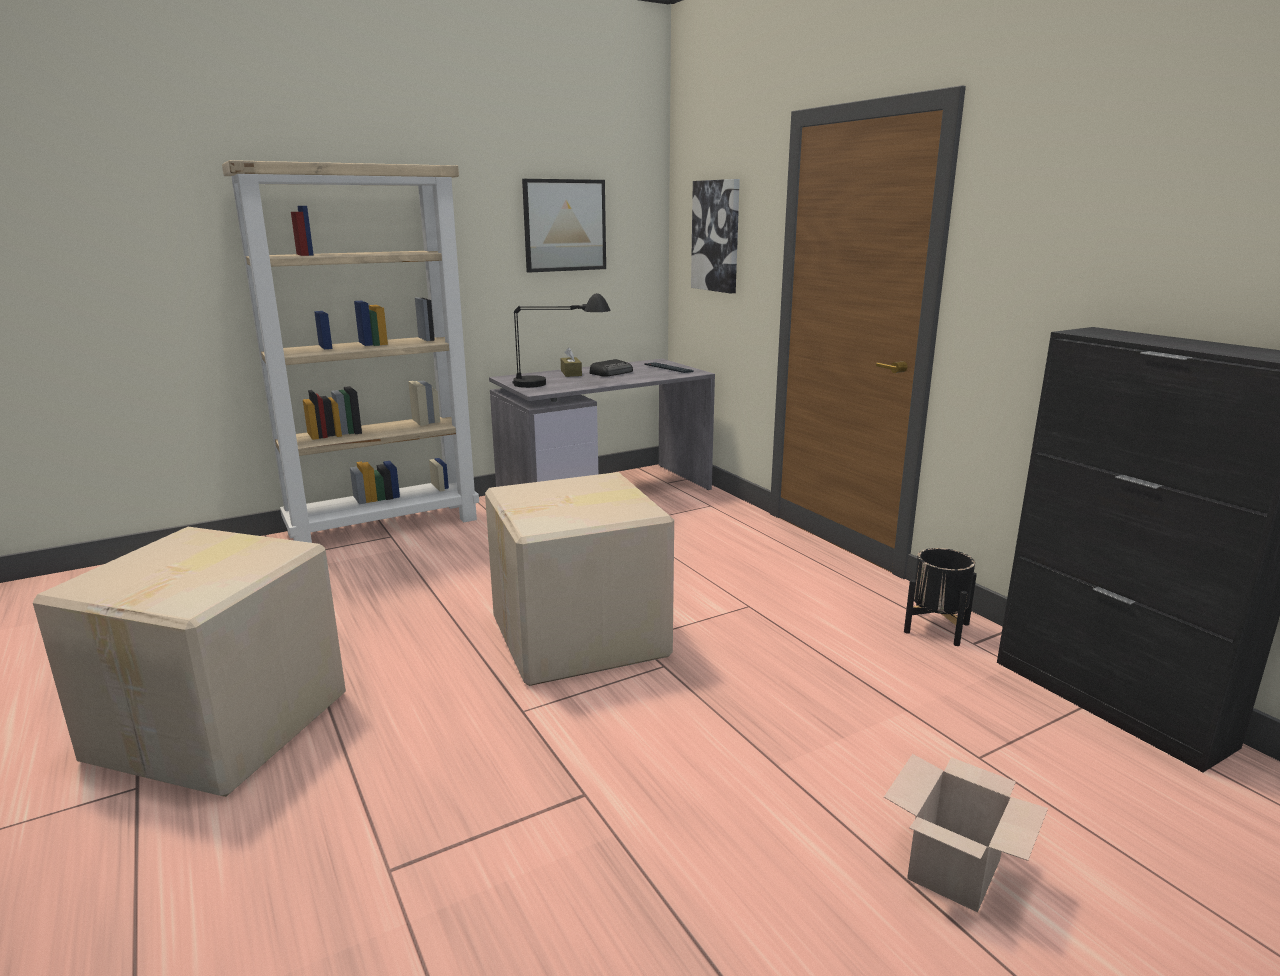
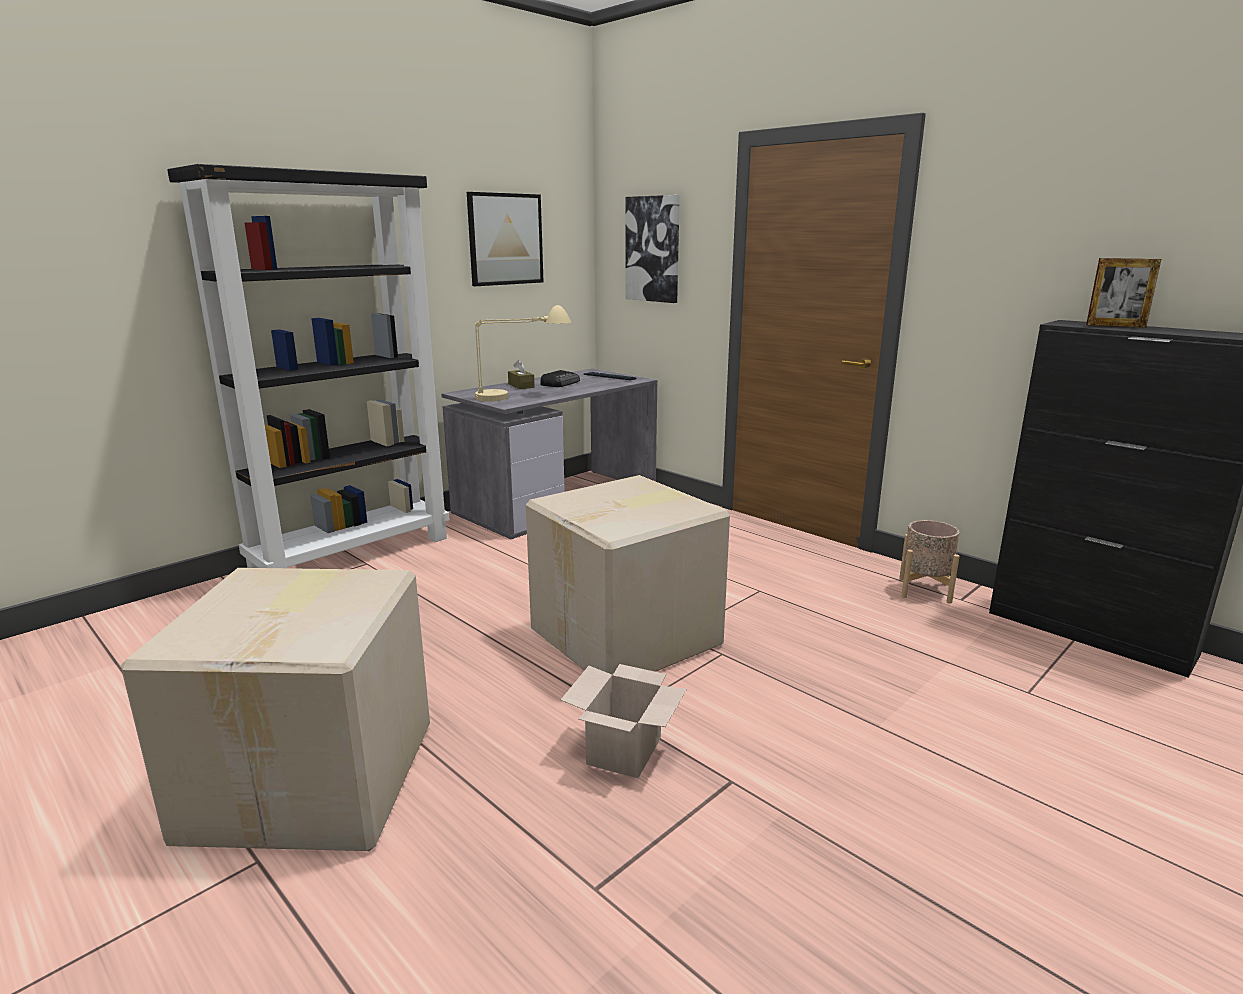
camera: 15 degrees left, 0 degrees up
(385, 526) = (353, 554): beige bookcase -> black bookcase
(559, 384) = (521, 396): black table lamp -> beige table lamp
(937, 628) = (925, 590): black planter -> beige planter
(955, 871) = (1073, 788): cardboard box -> cardboard box (624, 752)
(1142, 337) = (1115, 326): none -> picture frame

